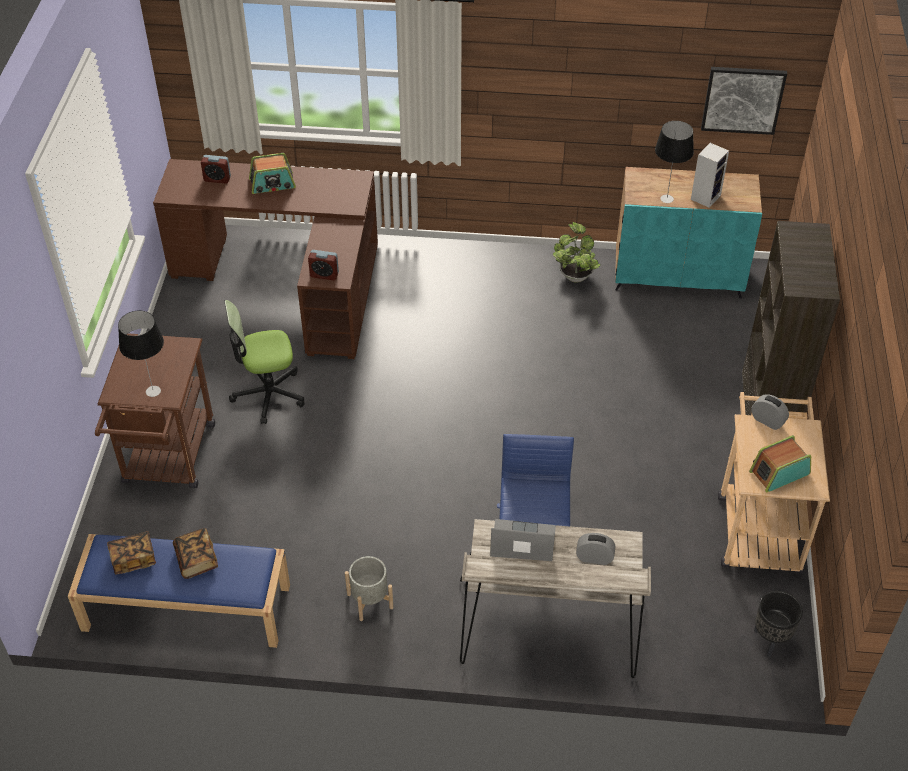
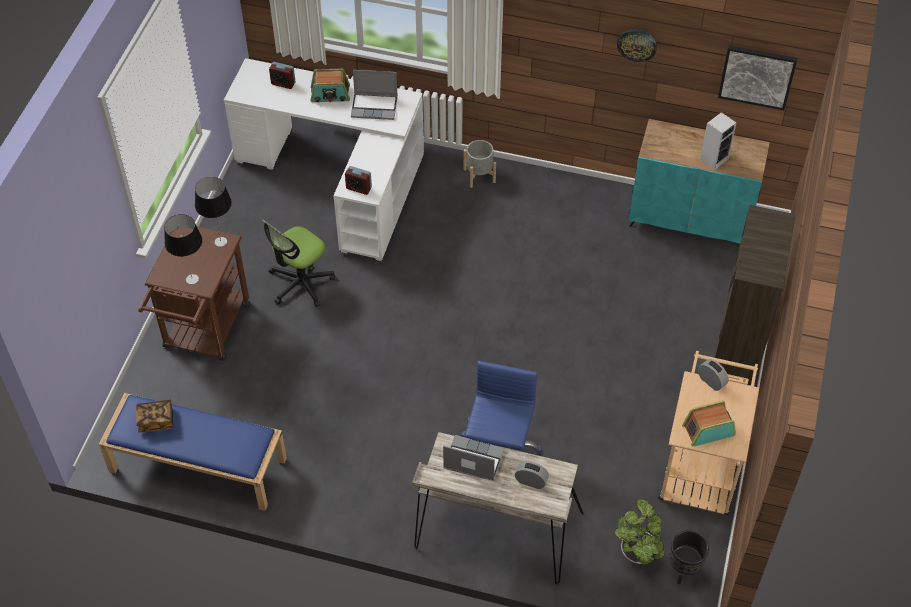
camera: 10 degrees right, 5 degrees up
(196, 560) = (207, 429): book -> none
(268, 394) = (300, 283): office chair -> office chair turned 45 degrees counterclockwise
(291, 279) = (341, 177): brown desk -> white desk
(325, 190) = (375, 107): none -> laptop
(370, 601) = (350, 483): grey planter -> grey planter (479, 175)
(575, 274) = (596, 206): potted plant -> potted plant (637, 550)
(609, 80) = (637, 44): none -> wall clock
(666, 198) = (677, 155): table lamp -> table lamp (220, 241)

